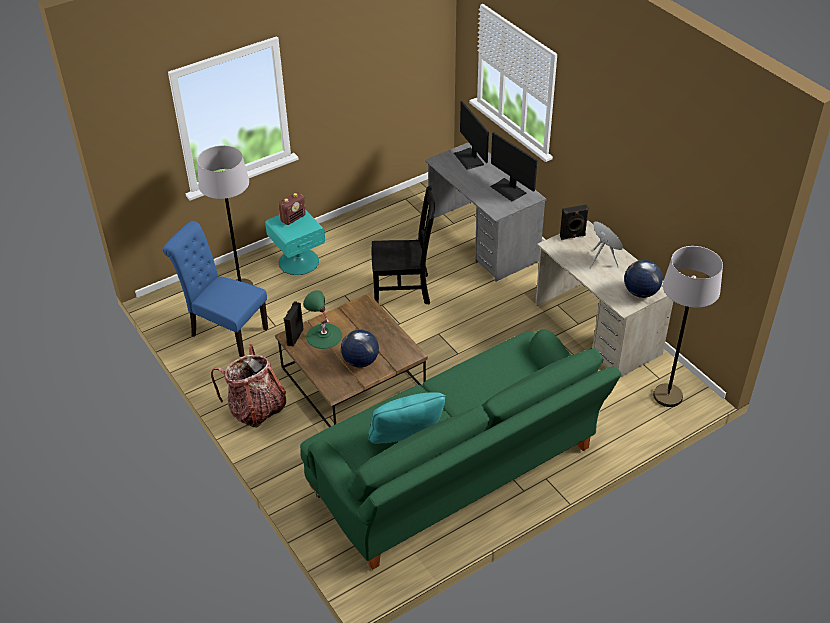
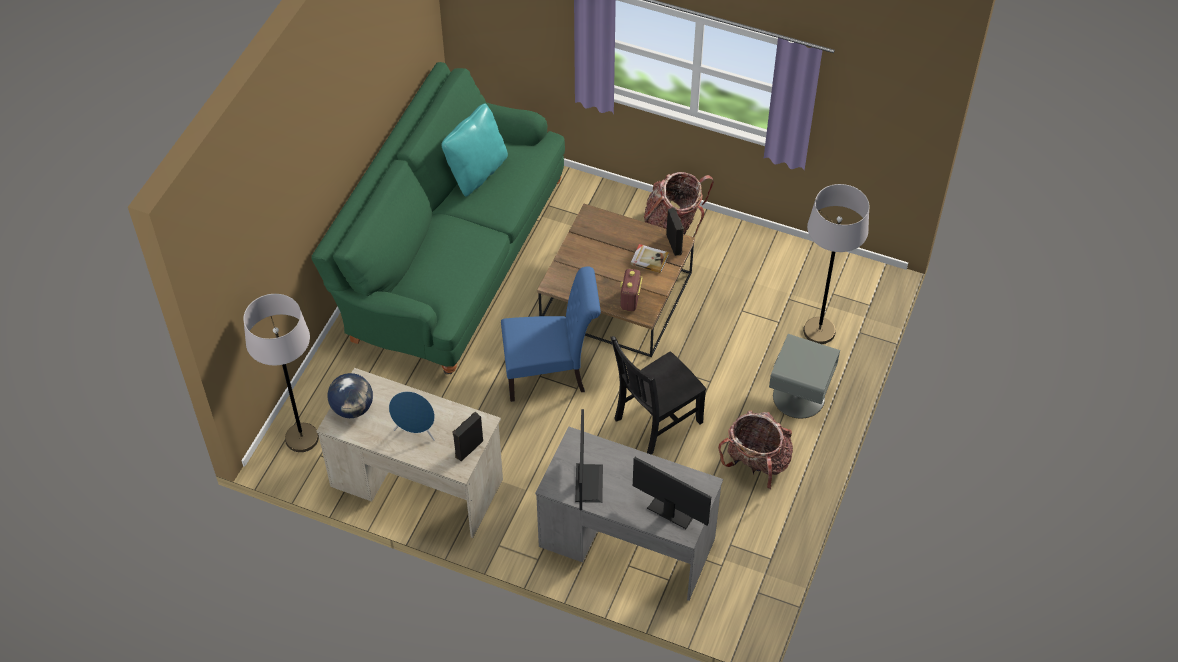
camera: 145 degrees right, 10 degrees up
(225, 331) = (782, 279): blue chair -> blue chair (551, 375)
(293, 218) = (814, 367): radio -> radio (630, 300)
(298, 261) = (799, 397): turquoise nightstand -> grey nightstand
(324, 336) = (649, 259): green table lamp -> book
(360, 361) = (592, 252): globe -> none
(364, 242) = (756, 463): none -> backpack
(508, 189) = (587, 482): monitor -> monitor turned 75 degrees clockwise

